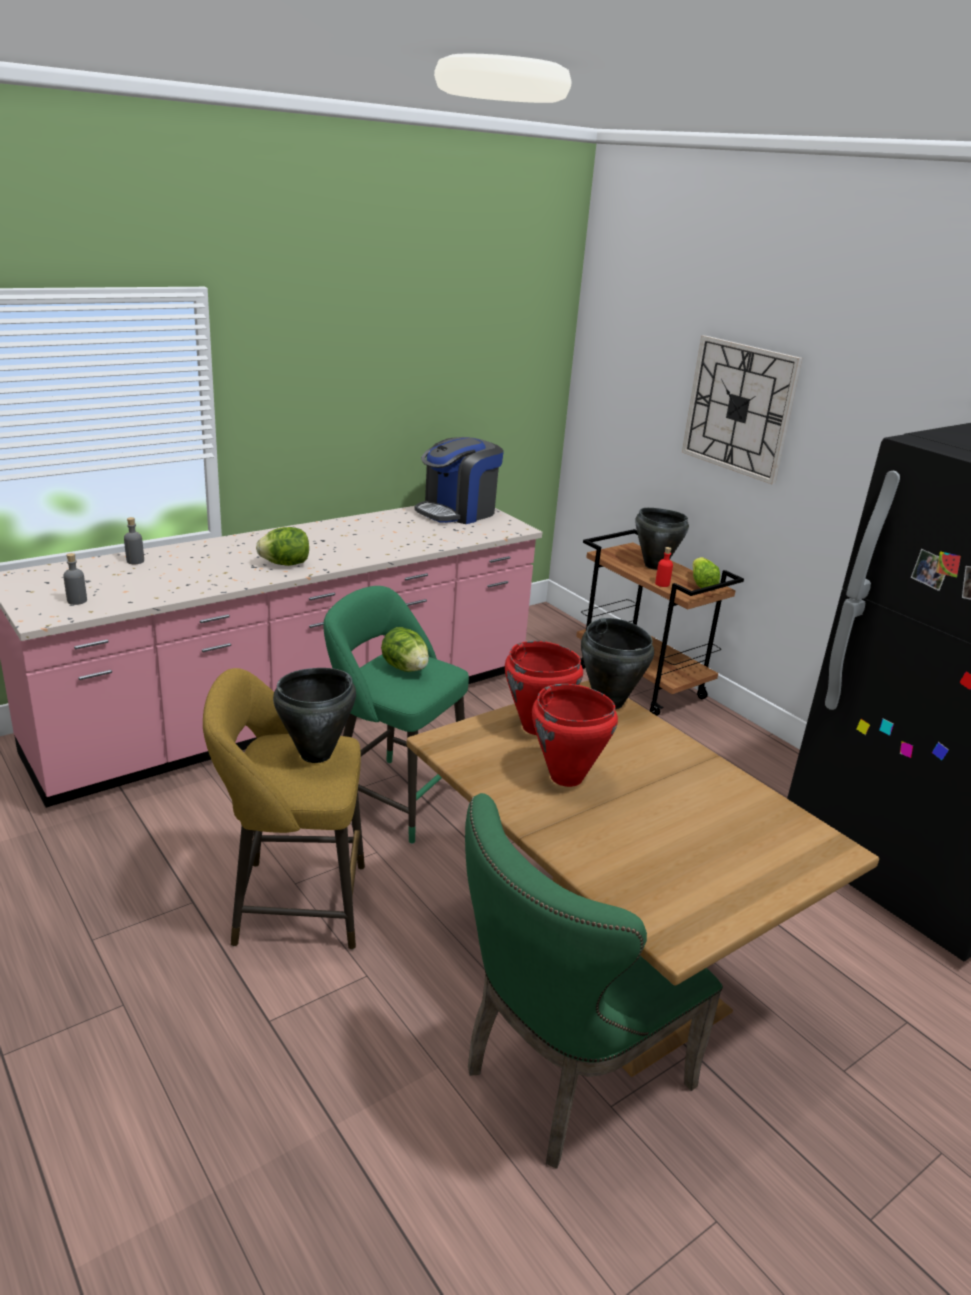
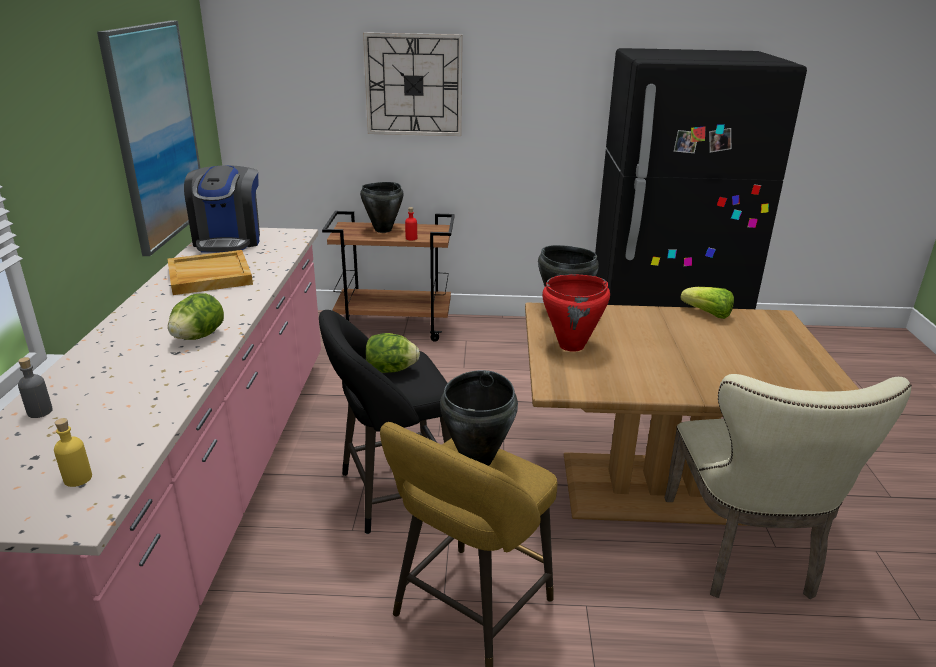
camera: 50 degrees left, 0 degrees up
(77, 601) = (78, 478): grey bottle -> yellow bottle
(383, 530) = (209, 276): none -> beige tray
(392, 797) = (391, 494): green stool -> black stool
(446, 396) = (156, 134): none -> picture
(564, 1079) = (744, 555): green chair -> beige chair
(566, 778) = (645, 360): red cooking pot -> none
(701, 584) = (429, 229): lettuce -> lettuce (707, 314)

